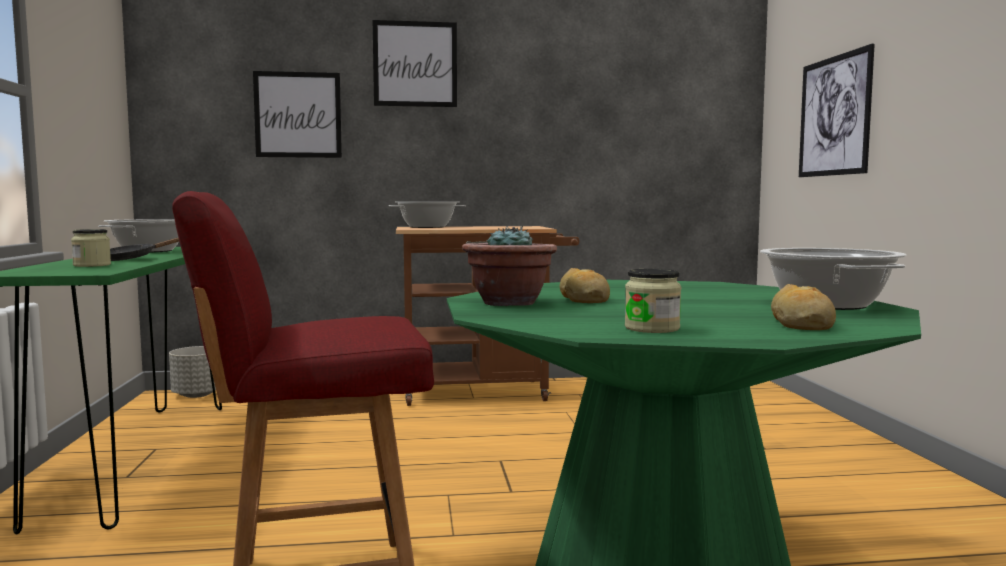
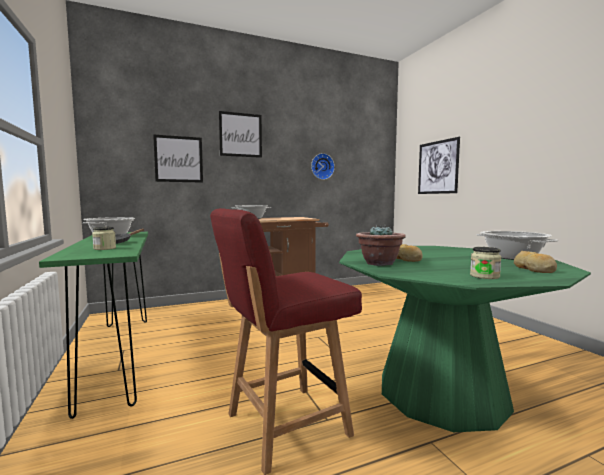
camera: 15 degrees left, 0 degrees up
(197, 395) = (124, 314): grey planter -> none
(586, 122) = (322, 166): none -> wall clock

